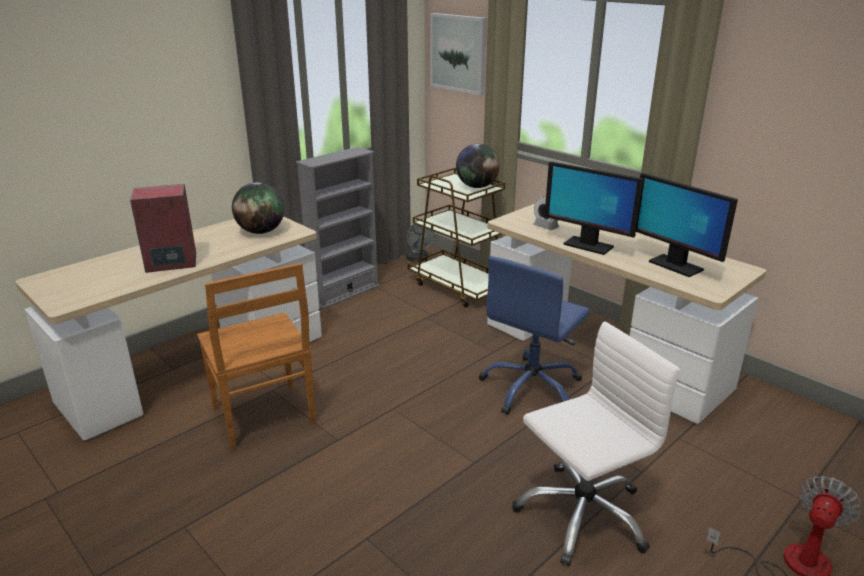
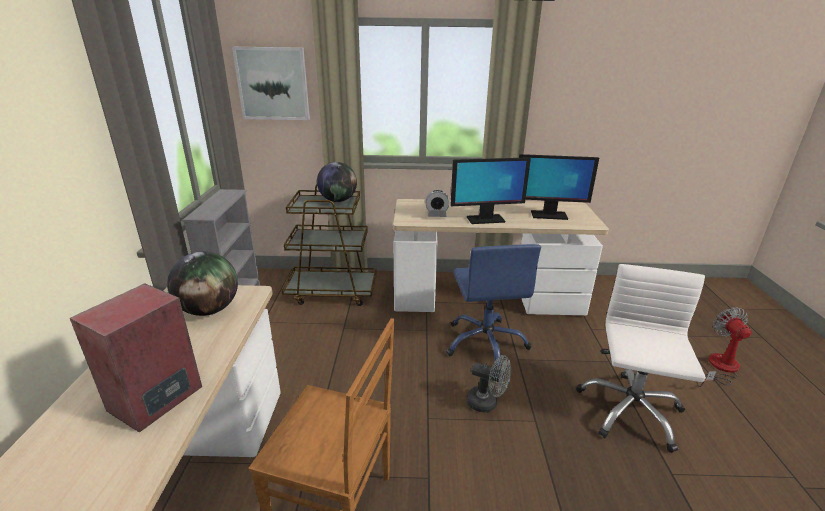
camera: 45 degrees left, 0 degrees up
(418, 259) = (269, 283): grey fan -> grey fan (487, 403)

